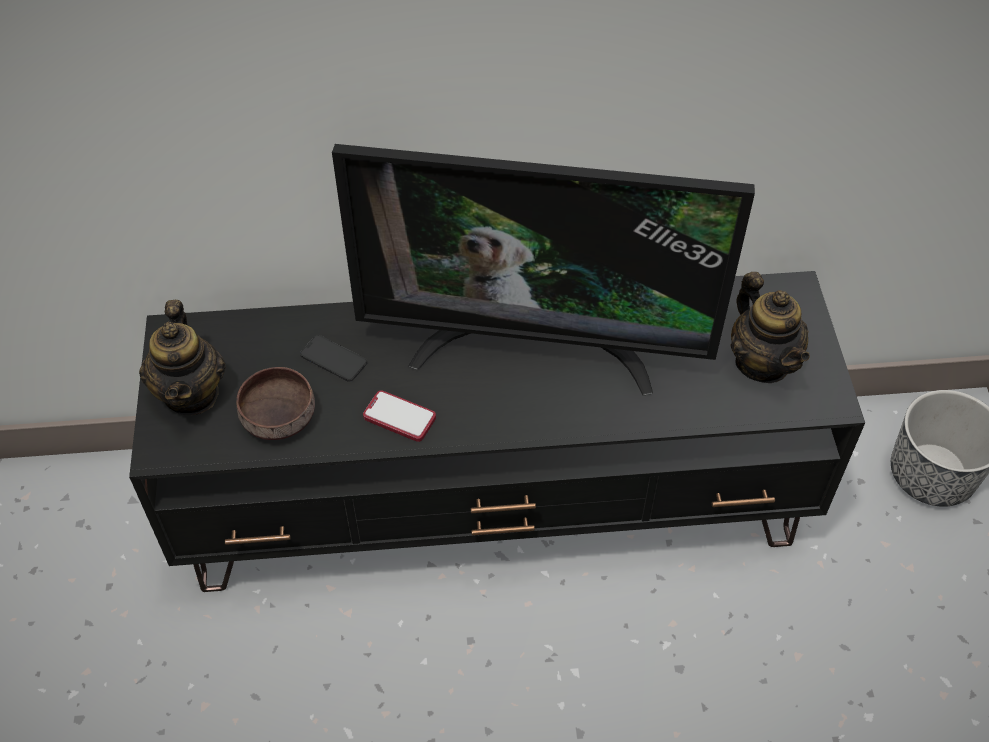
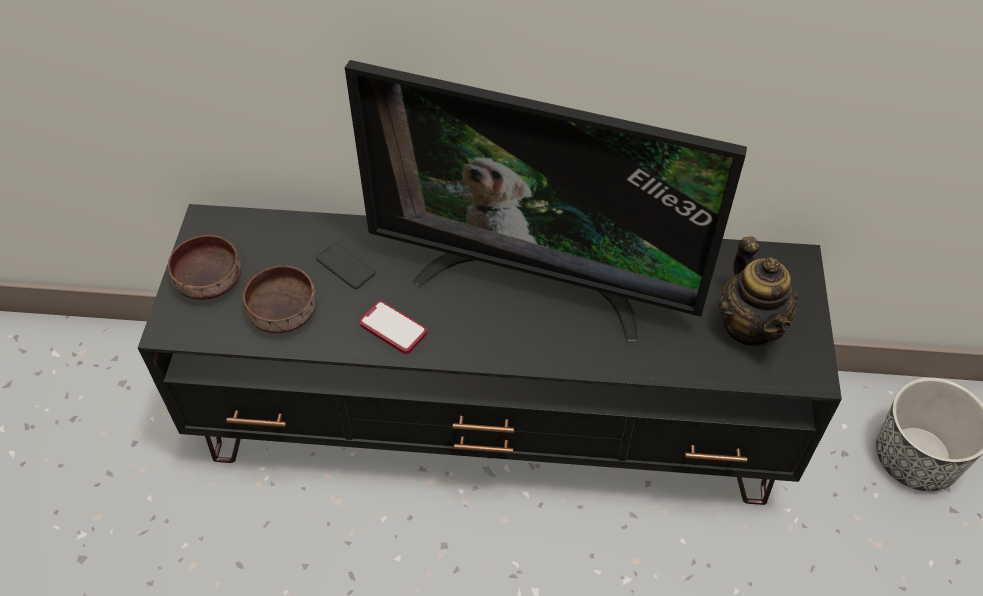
camera: 10 degrees right, 0 degrees up
(192, 393) = (211, 280): teapot -> brown bowl

